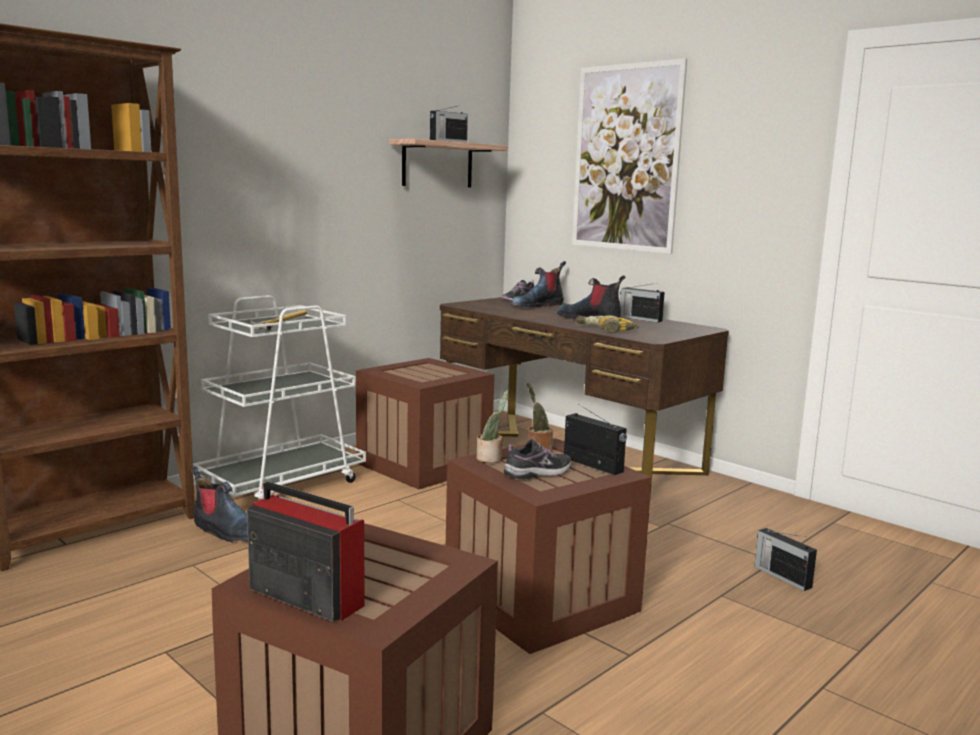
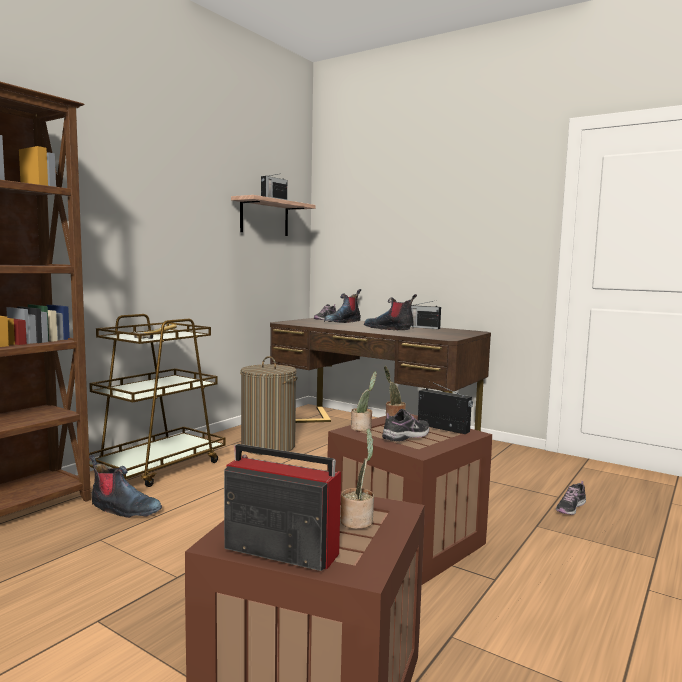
camera: 10 degrees left, 5 degrees down
(283, 483) = (158, 467): white cart -> brown cart
(408, 572) = (358, 520): none -> potted plant
(423, 465) = (268, 446): crate -> laundry basket
(606, 330) = (407, 334): power drill -> none
(626, 158) = (405, 212): picture -> none
(781, 576) = (570, 508): radio -> shoe

